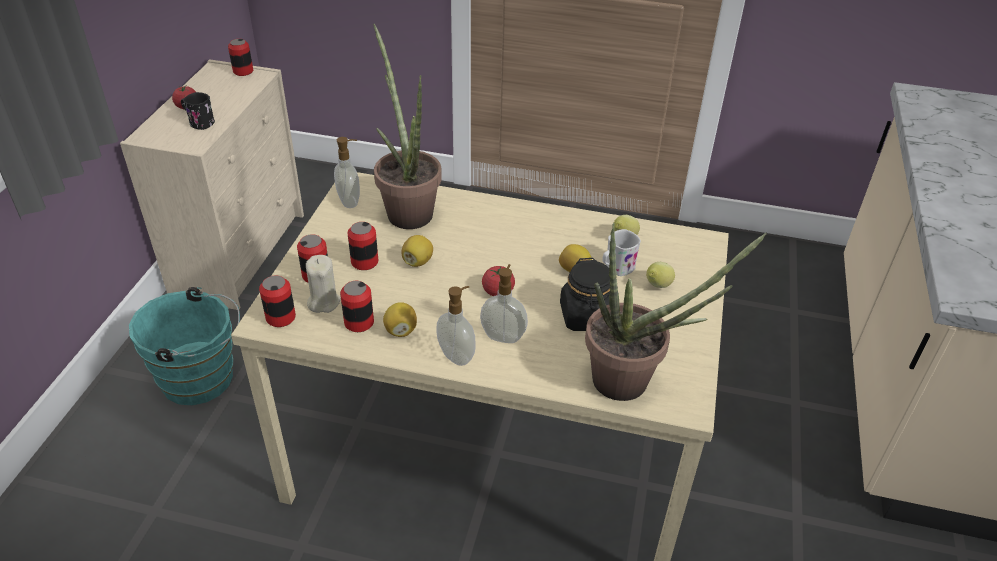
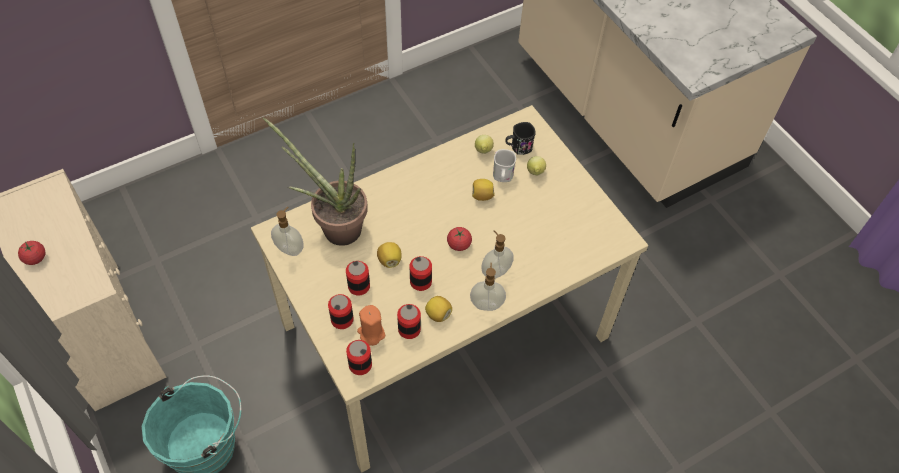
camera: 45 degrees left, 15 degrees up
(198, 122) = (68, 265): black mug -> black mug (518, 148)
(243, 71) = (33, 192): can -> can (420, 282)
(323, 302) = (371, 333): beige candle -> orange candle
(586, 316) = (522, 223): black jar -> none
(633, 382) = (587, 246): potted plant -> none

